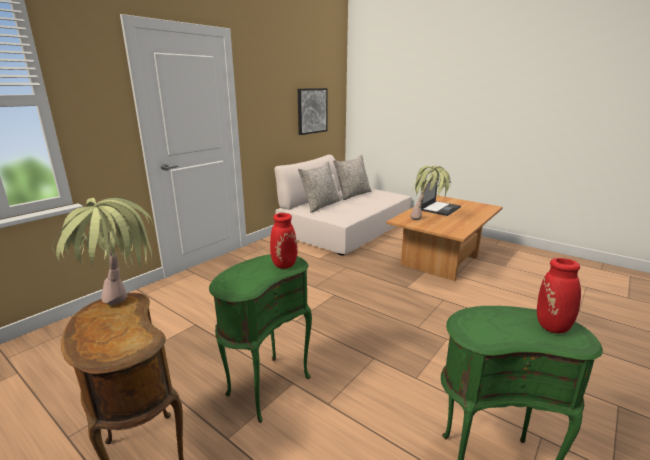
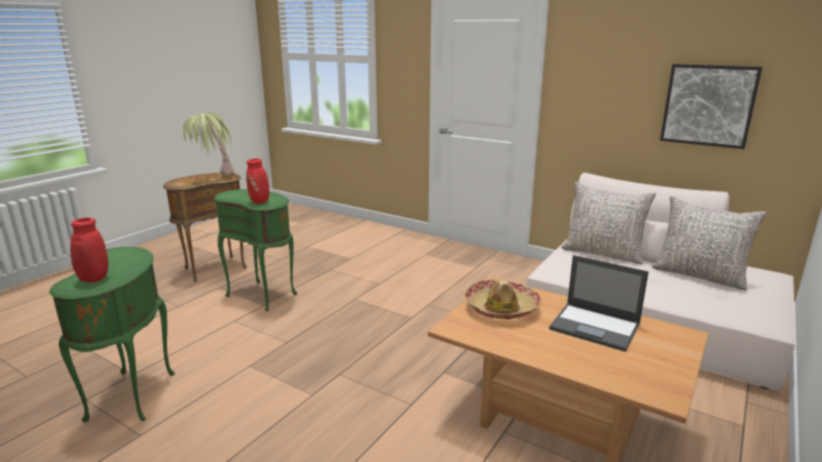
camera: 85 degrees right, 0 degrees up
(428, 222) = (501, 308): potted plant -> hat

